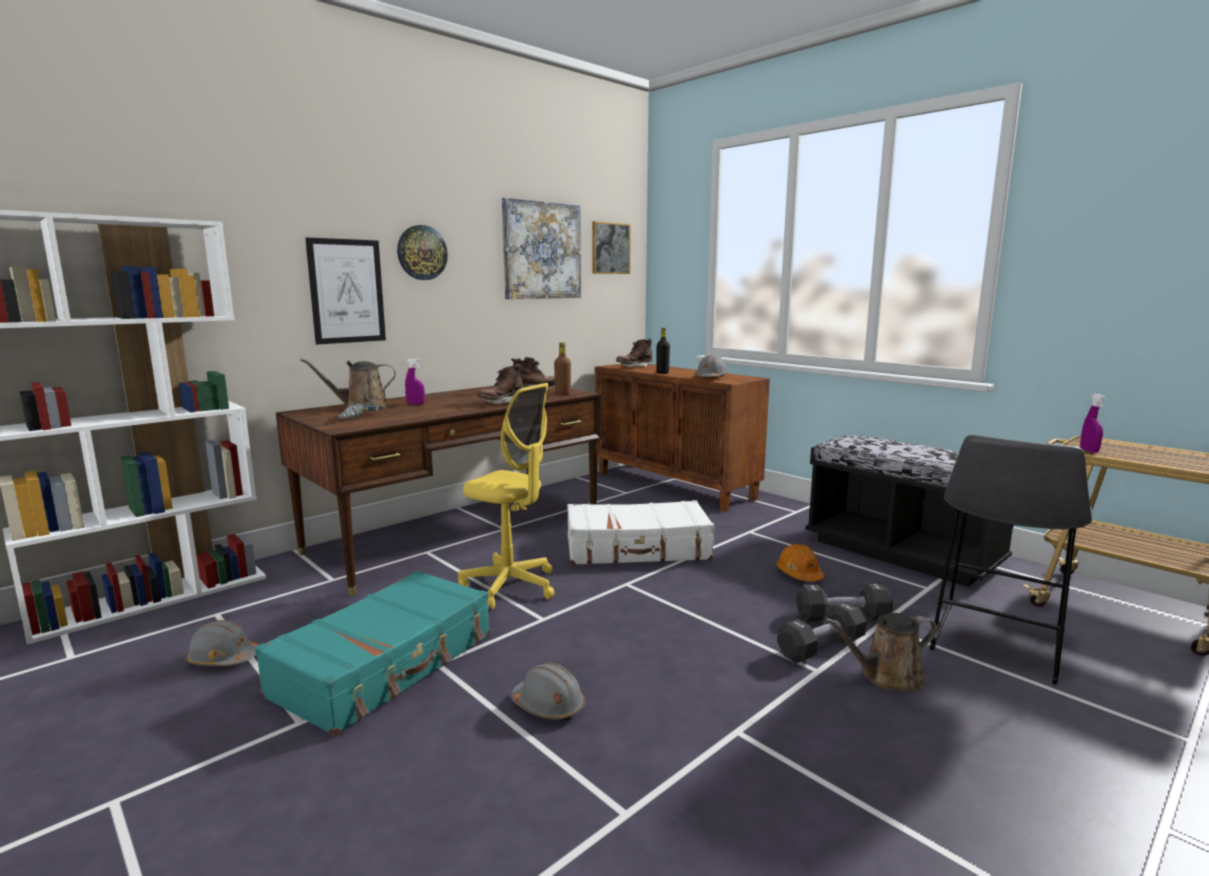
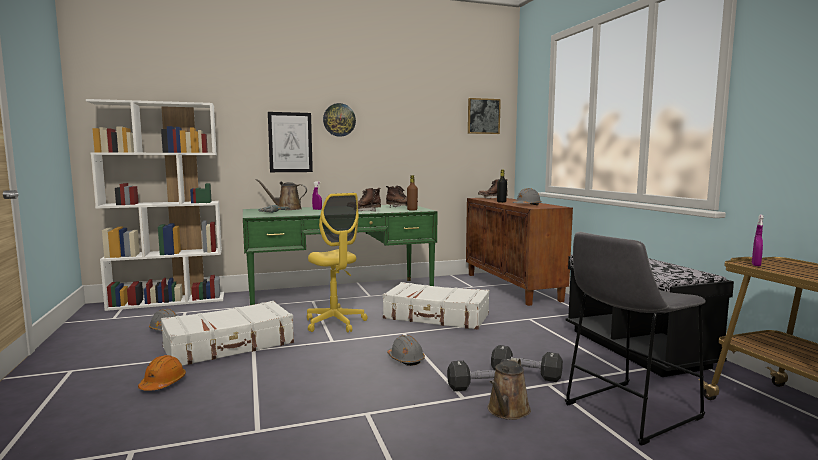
camera: 25 degrees right, 5 degrees down
(386, 665) = (230, 345): turquoise suitcase -> white suitcase
(458, 534) = (340, 295): brown desk -> green desk
(542, 250) = (426, 118): picture -> none
(548, 706) = (282, 378): grey hard hat -> grey hard hat (405, 359)
(799, 574) = (530, 347): orange hard hat -> orange hard hat (163, 383)
(887, 677) = (507, 411): brown watering can -> brown watering can turned 75 degrees counterclockwise

